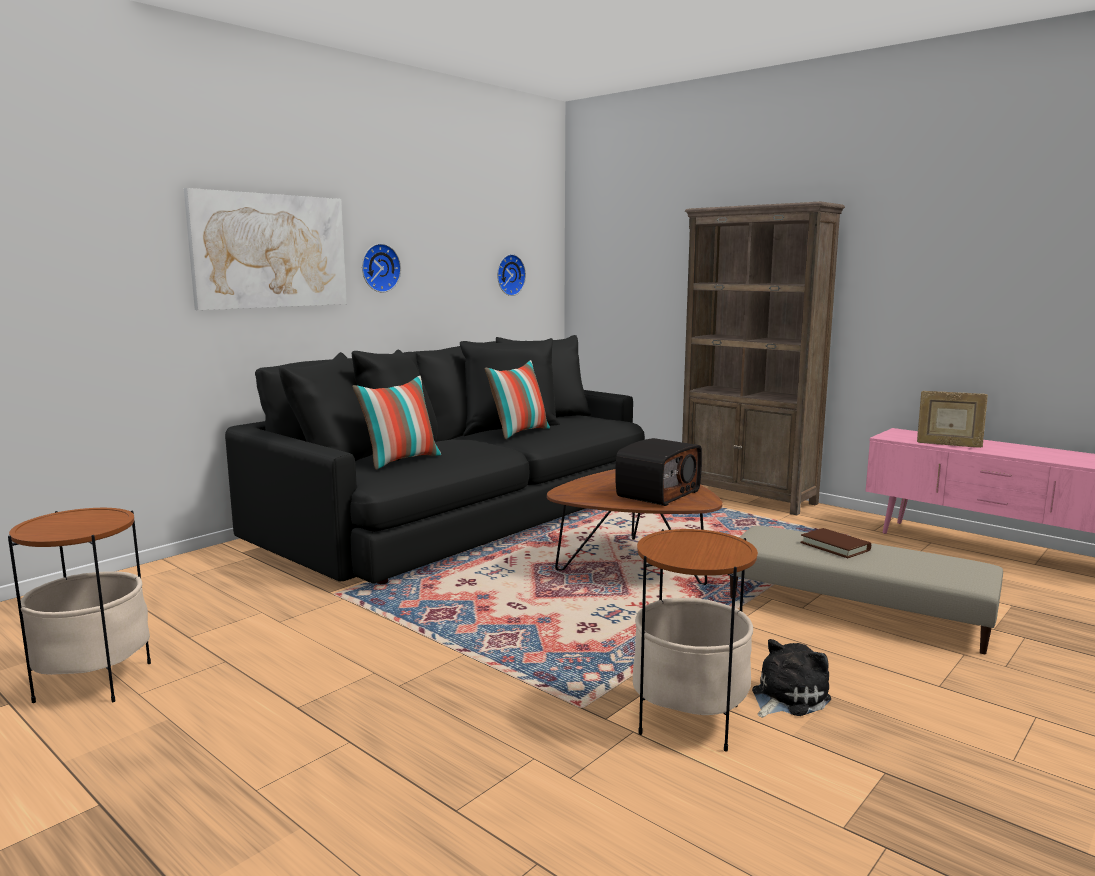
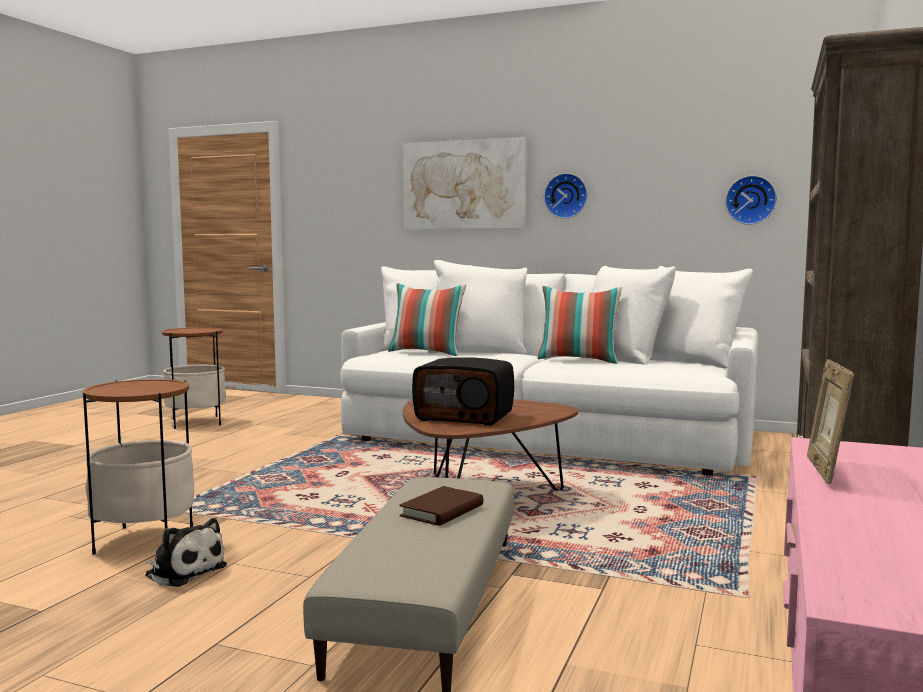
camera: 70 degrees right, 5 degrees down
(461, 516) = (547, 436): black sofa -> white sofa

